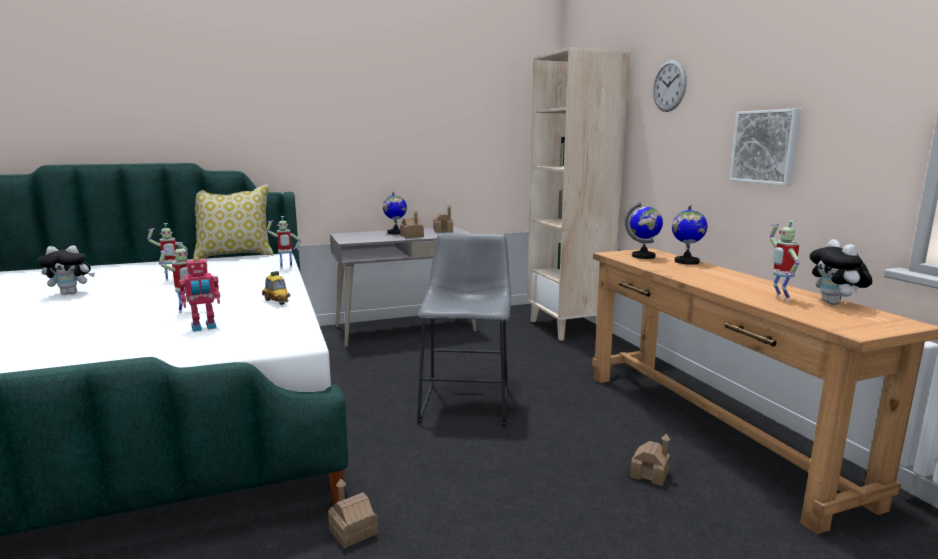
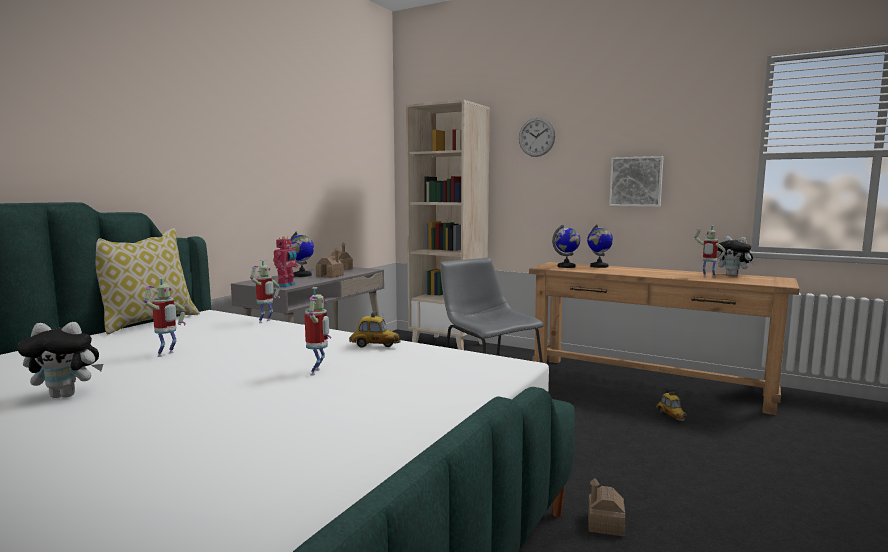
camera: 40 degrees left, 5 degrees down
(71, 293) = (67, 395): plush toy -> plush toy turned 45 degrees clockwise
(204, 327) = (393, 377): toy robot -> toy robot (286, 285)
(649, 474) = (671, 416): toy house -> toy car

